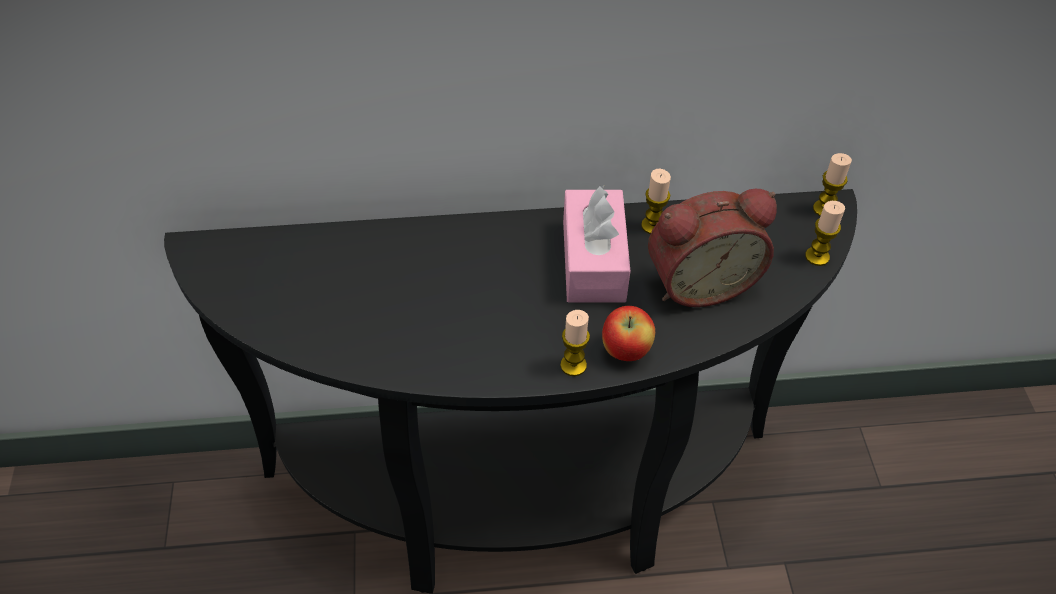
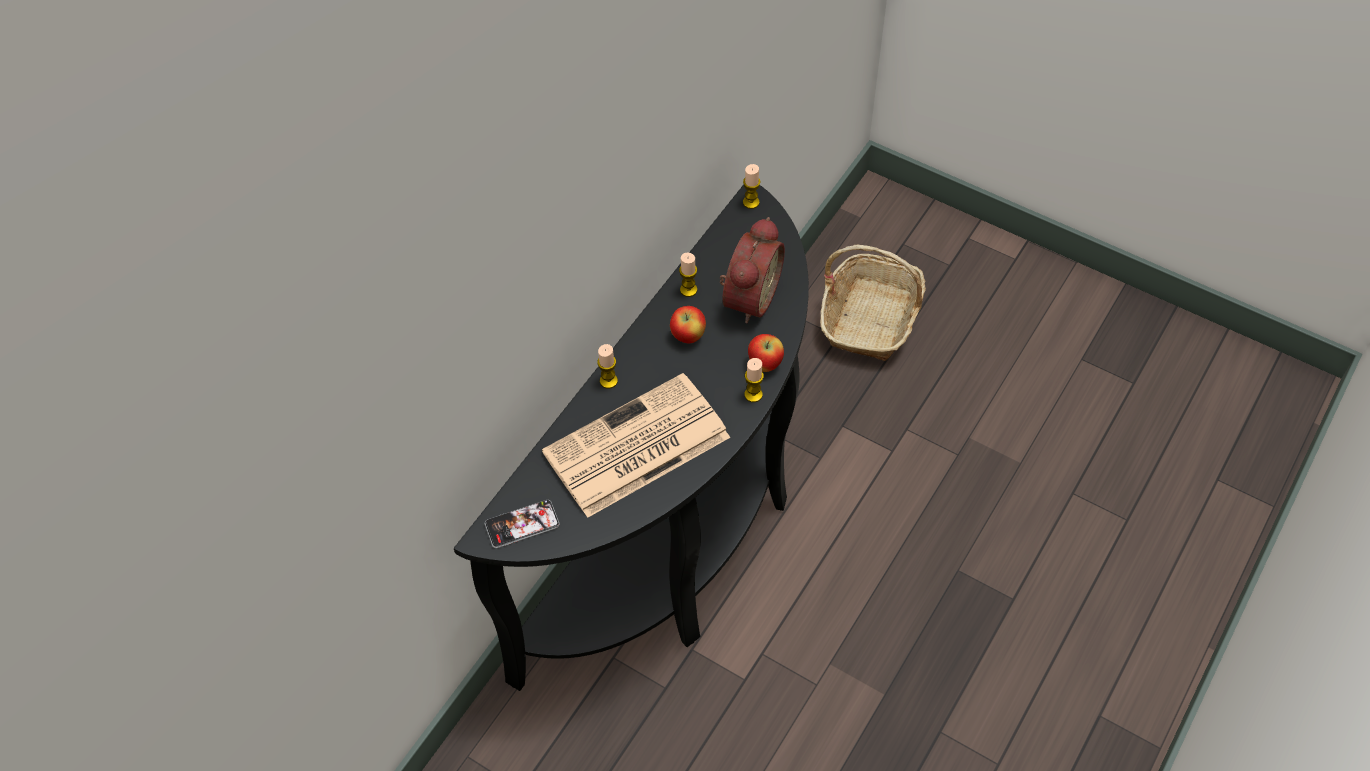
camera: 50 degrees left, 5 degrees up
(232, 267) = (522, 524): none -> phone
(405, 302) = (635, 447): none -> newspaper
(593, 261) = (688, 336): pink tissue box -> apple
(817, 256) = (780, 232): candle -> candle (608, 381)
(934, 502) = (870, 318): none -> basket

